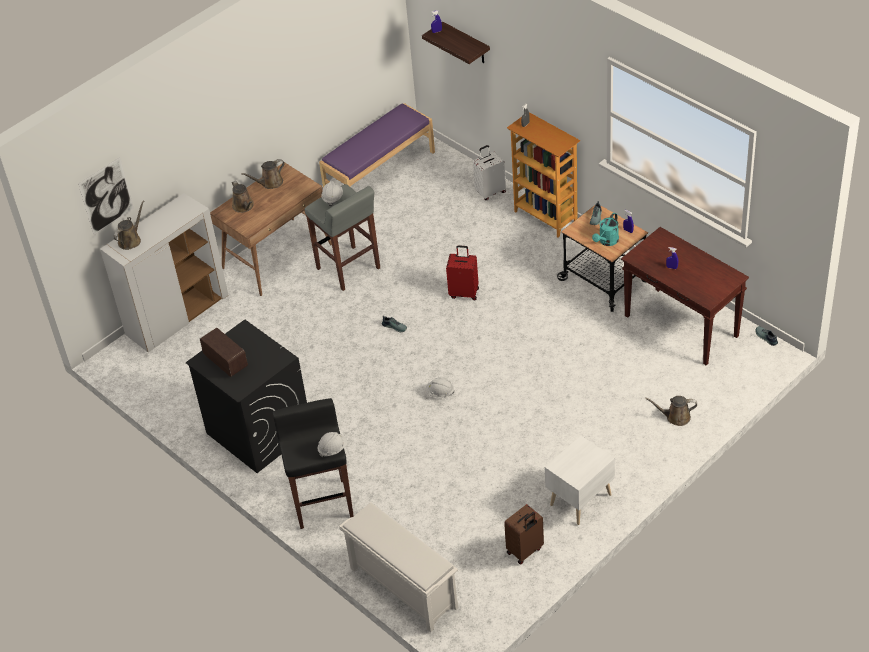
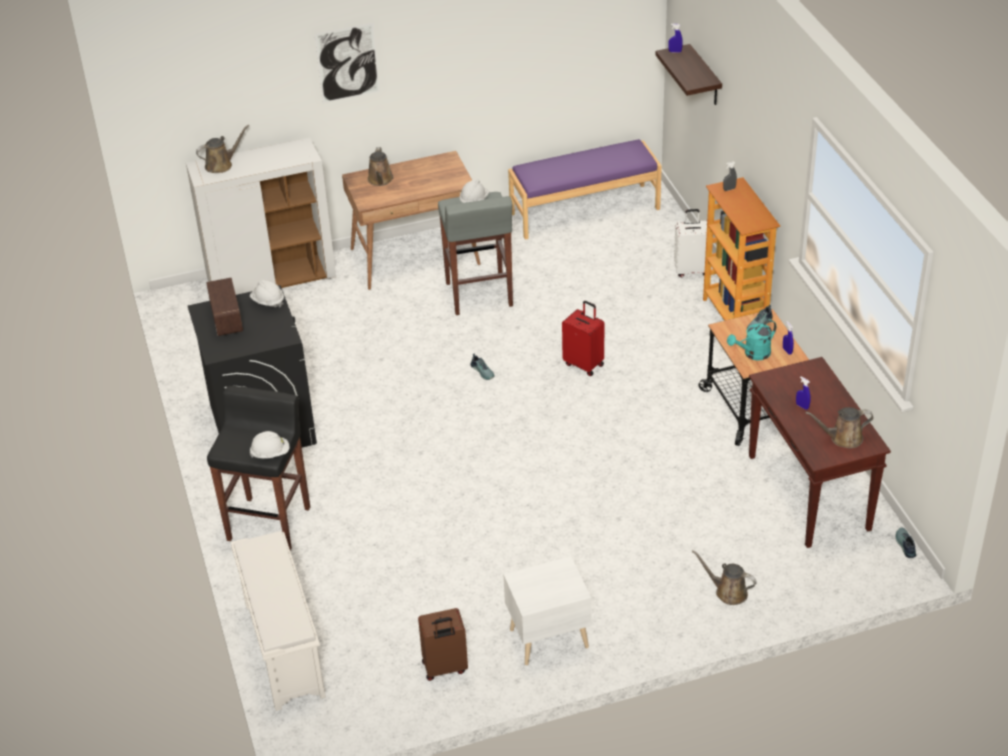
camera: 25 degrees right, 5 degrees down
(106, 196) = (205, 104): picture -> picture (347, 63)
(270, 183) = (424, 166): brown watering can -> brown watering can (843, 438)
(440, 393) = (479, 459): white hard hat -> white hard hat (268, 302)

